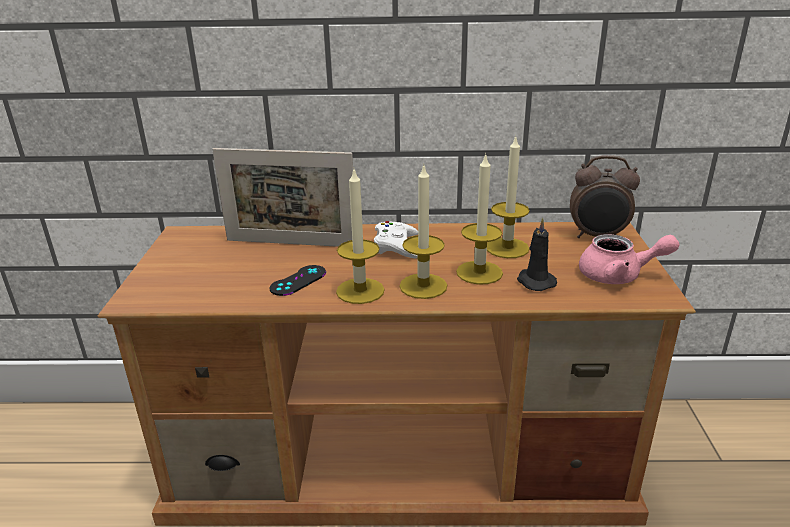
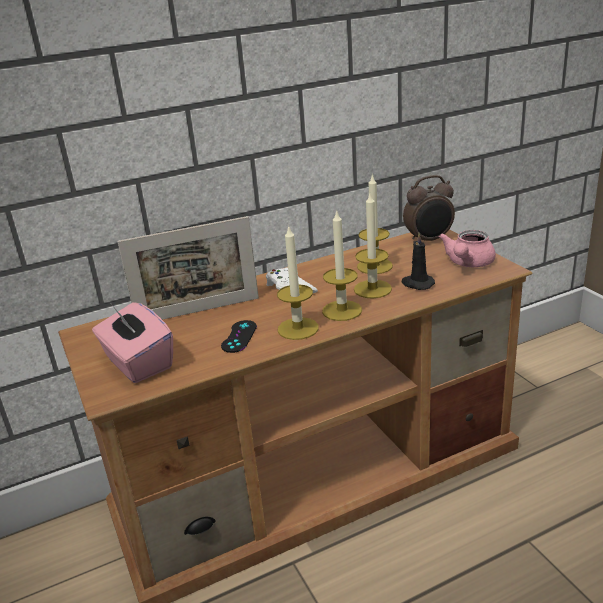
camera: 25 degrees left, 0 degrees up
(188, 277) = (138, 363): none -> pink tissue box
(618, 276) = (467, 263): pink teapot -> pink teapot turned 135 degrees clockwise

